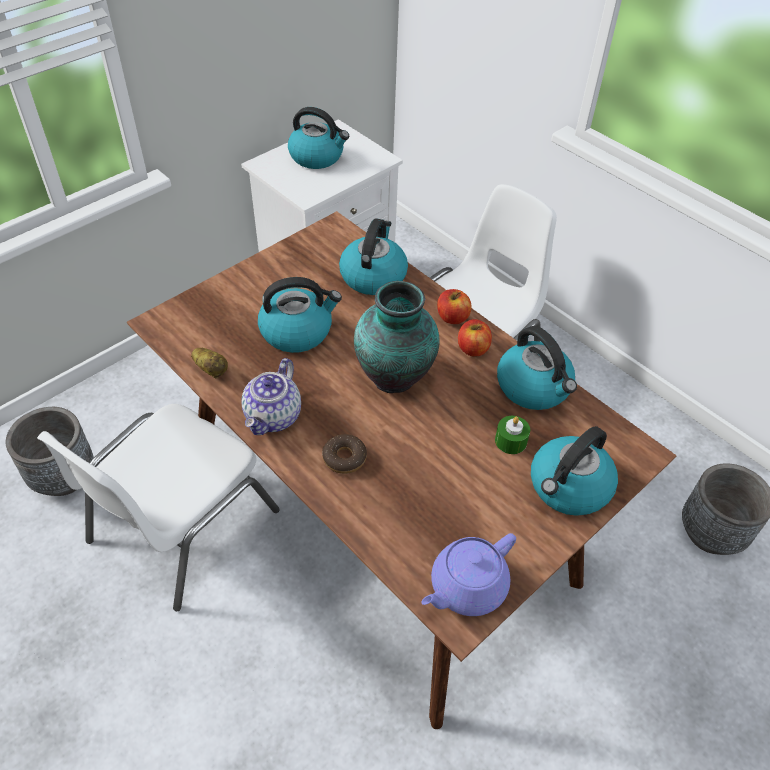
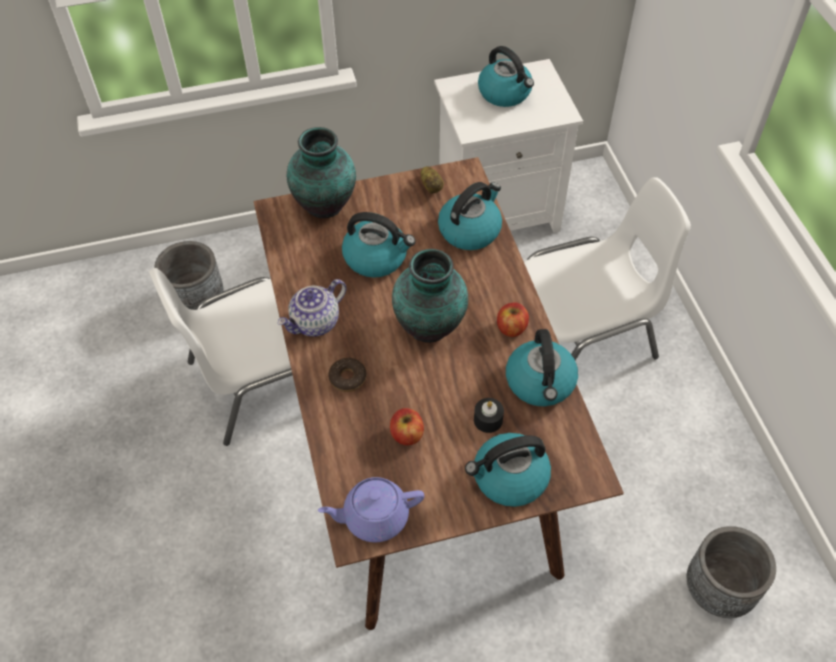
camera: 30 degrees right, 5 degrees up
(211, 370) = (292, 265): potato -> potato (431, 187)
(212, 300) = (326, 205): none -> vase
(452, 317) = (513, 293): apple -> apple (406, 434)
(510, 441) = (488, 420): green candle -> black candle

